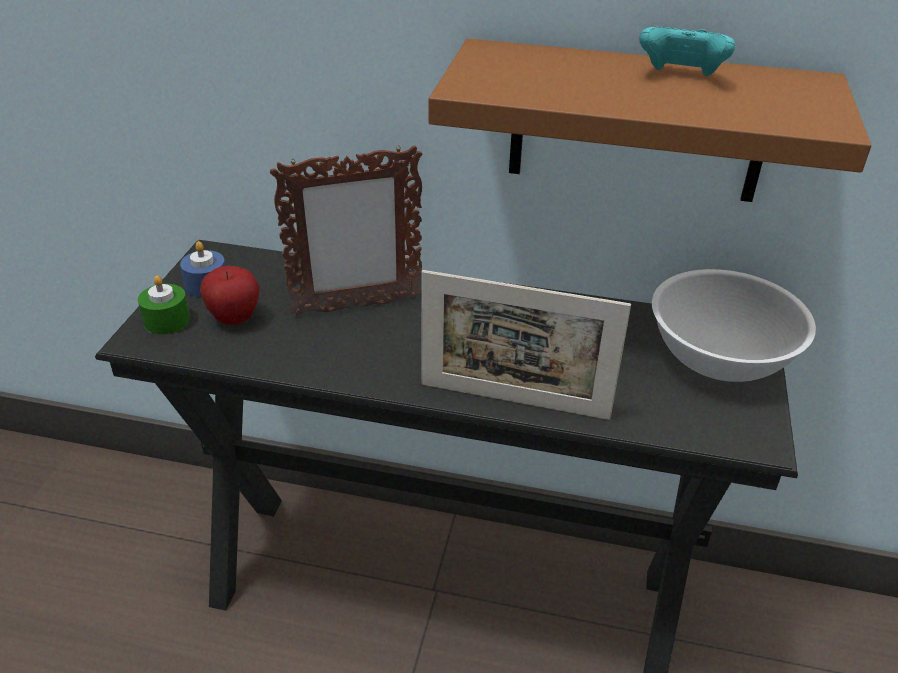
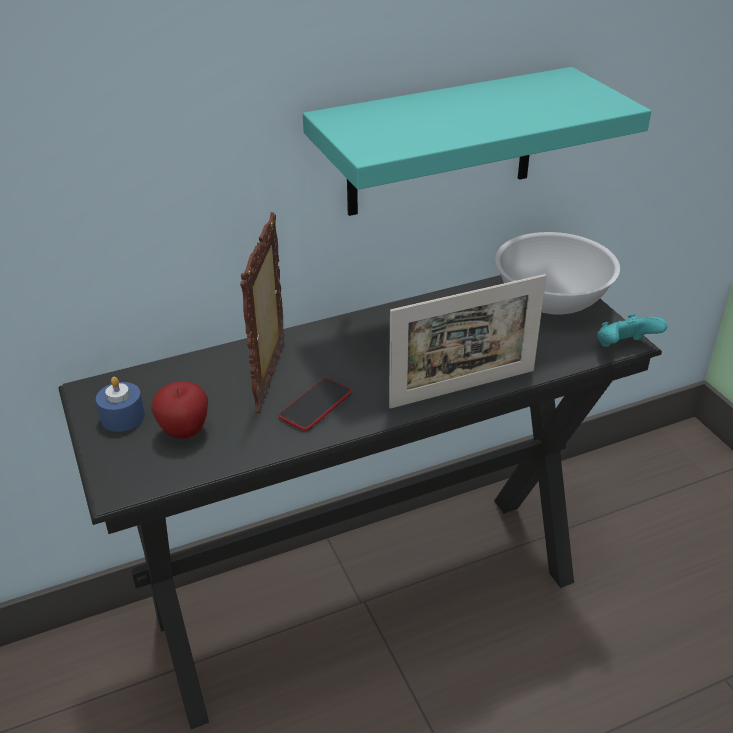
camera: 35 degrees left, 0 degrees up
(167, 320) = (125, 461): green candle -> none
(355, 307) = (272, 377): picture frame -> picture frame turned 150 degrees clockwise
(361, 349) = (315, 405): none -> phone
(637, 123) = (441, 143): brown shelf -> turquoise shelf
(680, 77) = (489, 98): turquoise game controller -> turquoise game controller (624, 348)

